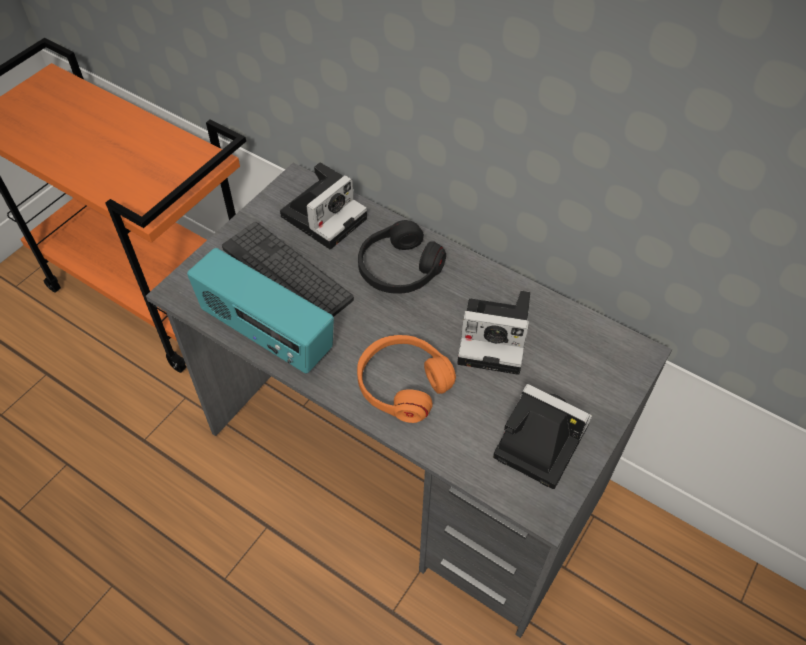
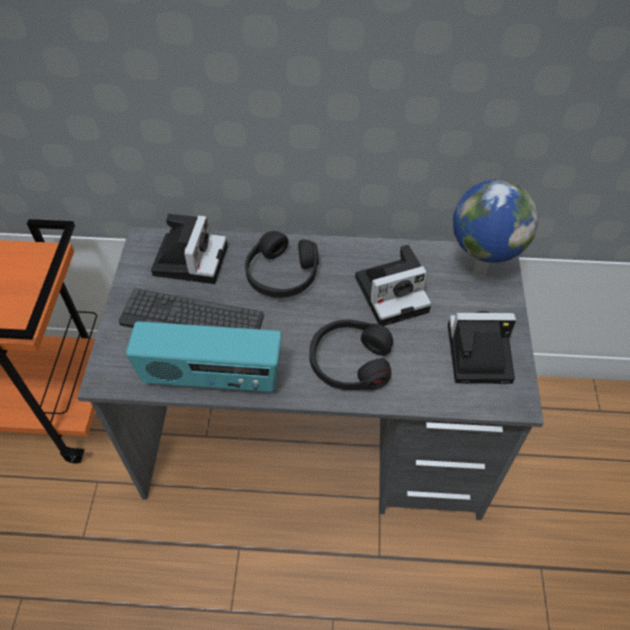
camera: 30 degrees left, 0 degrees up
(402, 384) = (350, 362): orange headphones -> black headphones
(604, 358) = (478, 272): none -> globe

